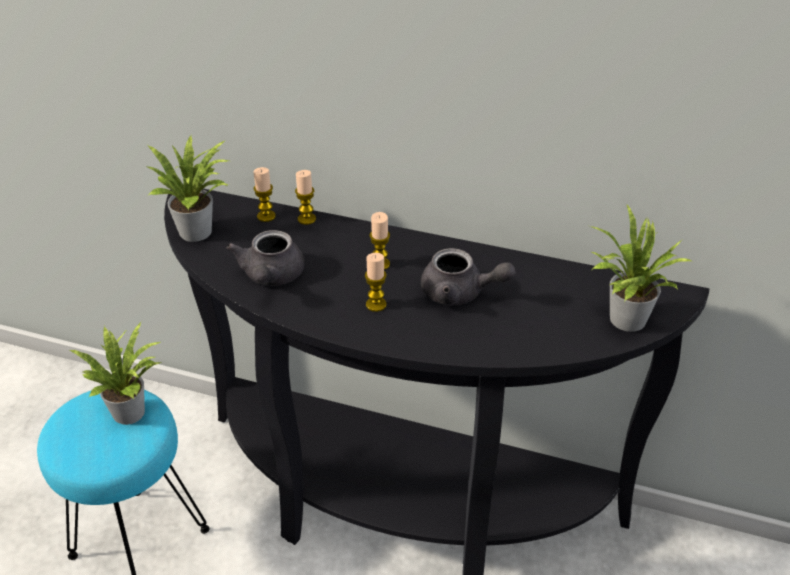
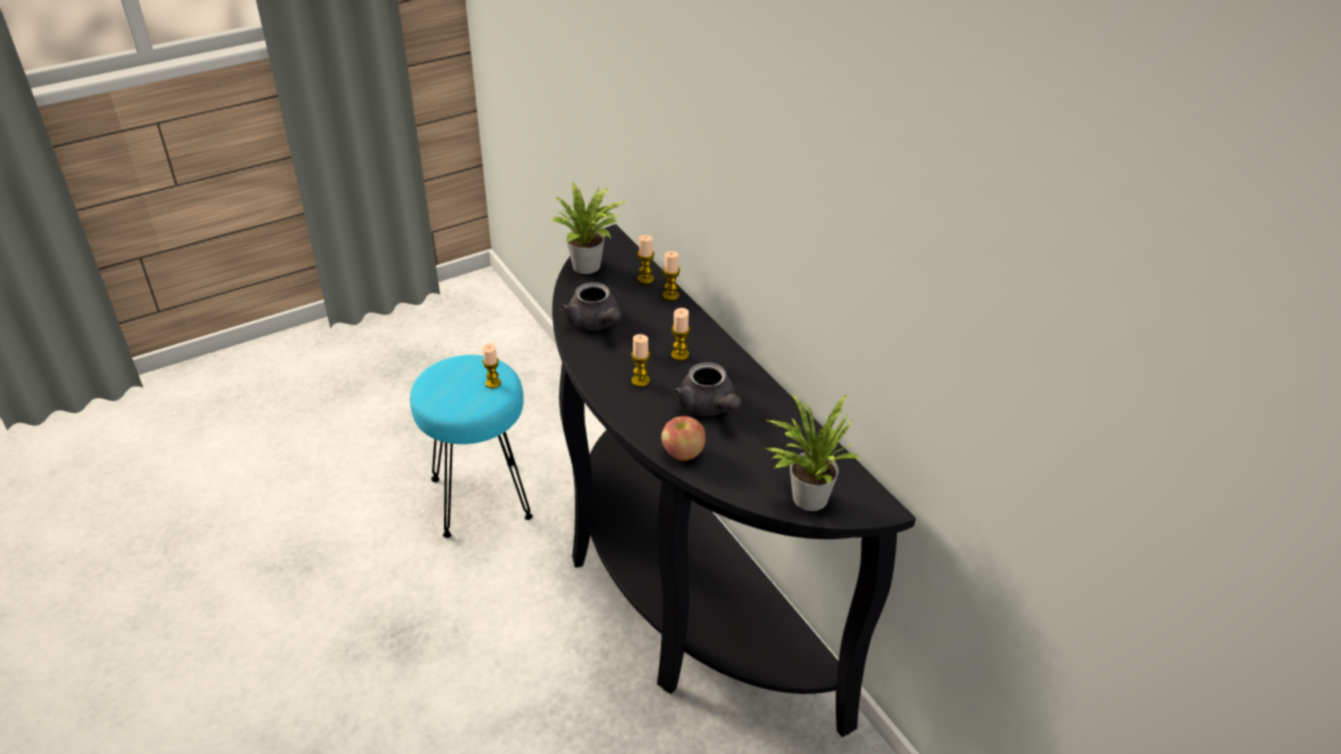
camera: 40 degrees right, 0 degrees up
(132, 410) = (493, 383): potted plant -> candle
(270, 277) = (596, 323): grey teapot -> grey teapot turned 75 degrees counterclockwise
(490, 344) = (682, 453): none -> apple

